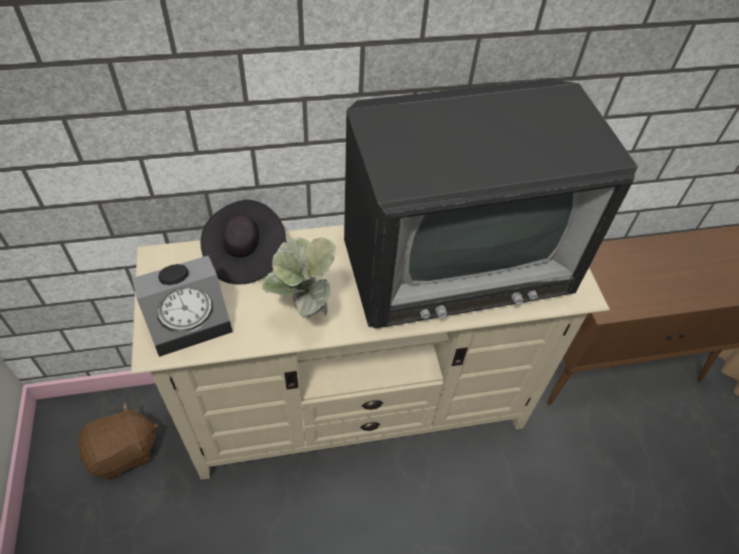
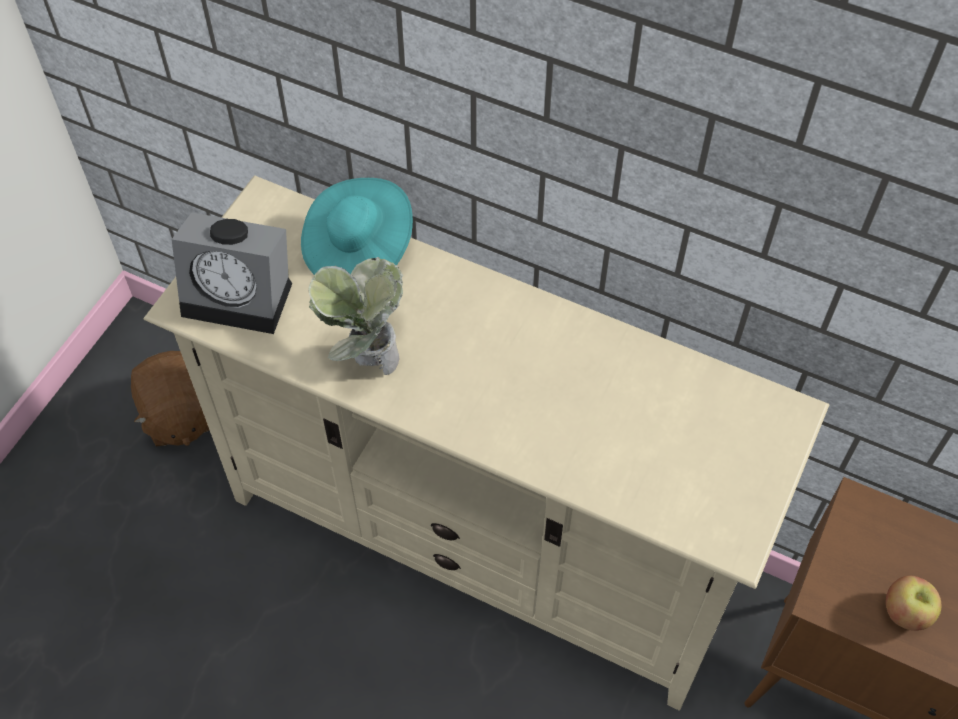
camera: 40 degrees right, 5 degrees up
(124, 452) = (179, 415): brown plush toy -> brown plush toy turned 60 degrees clockwise
(245, 255) = (358, 250): black hat -> turquoise hat
(457, 258) = (609, 400): television -> none
(641, 292) = (906, 613): none -> apple

